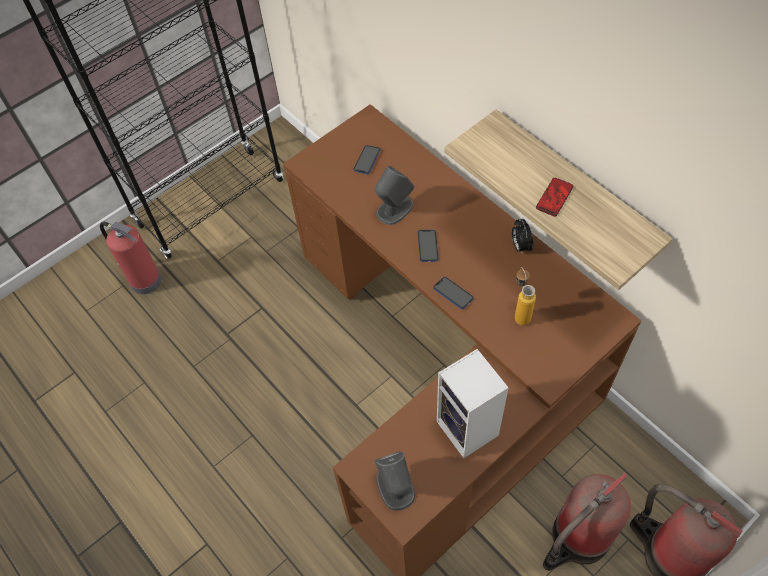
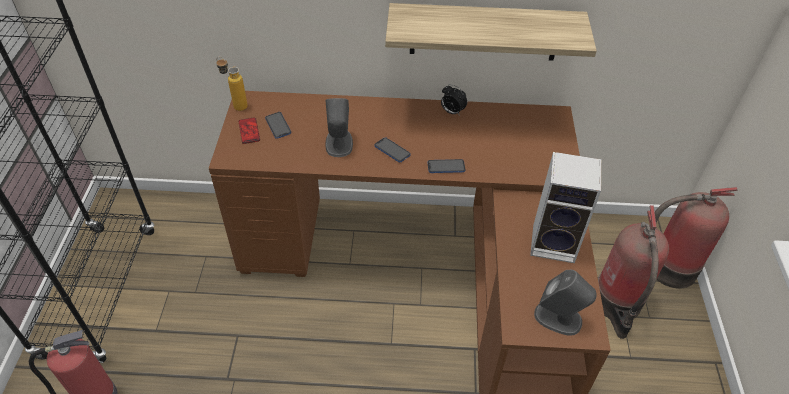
camera: 50 degrees left, 10 degrees down
(520, 313) = (501, 149): bottle -> bottle (236, 105)
(554, 197) = (495, 28): phone -> phone (249, 131)

